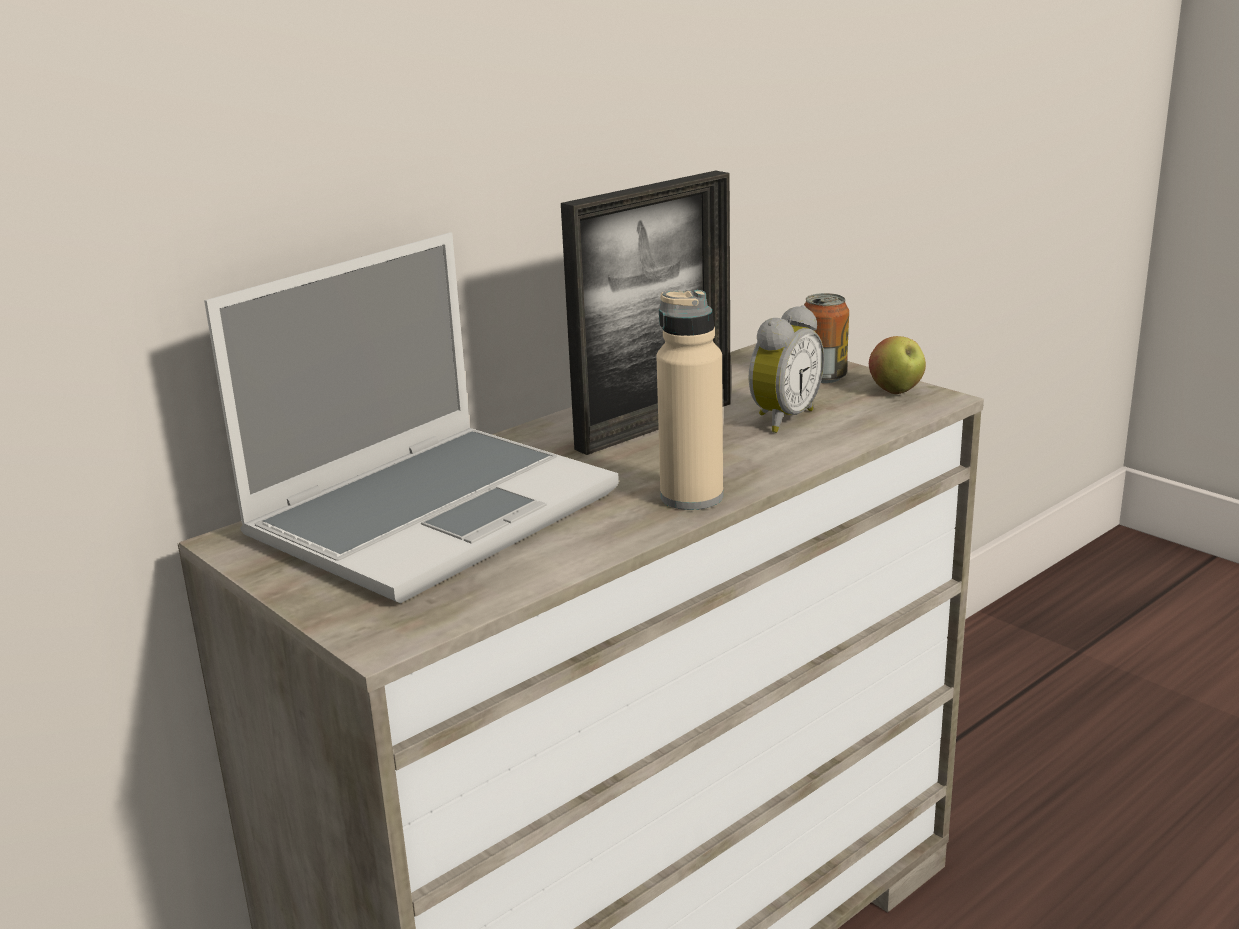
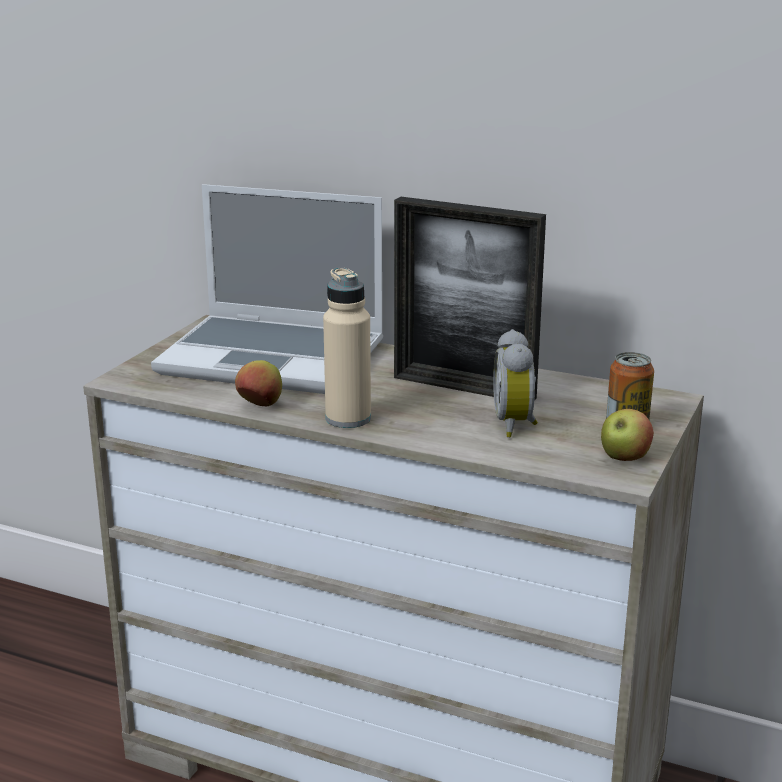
camera: 65 degrees right, 0 degrees up
(600, 544) = (260, 406): none -> apple
(781, 419) = (516, 425): alarm clock -> alarm clock turned 75 degrees clockwise

